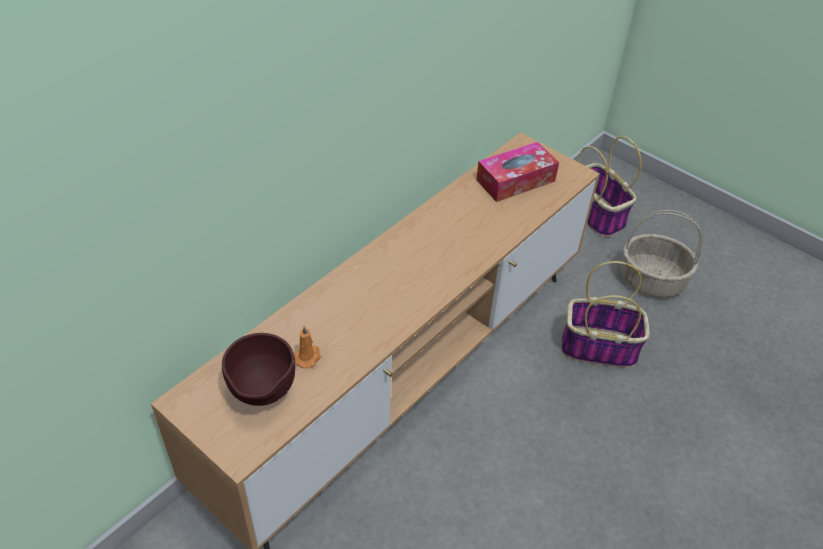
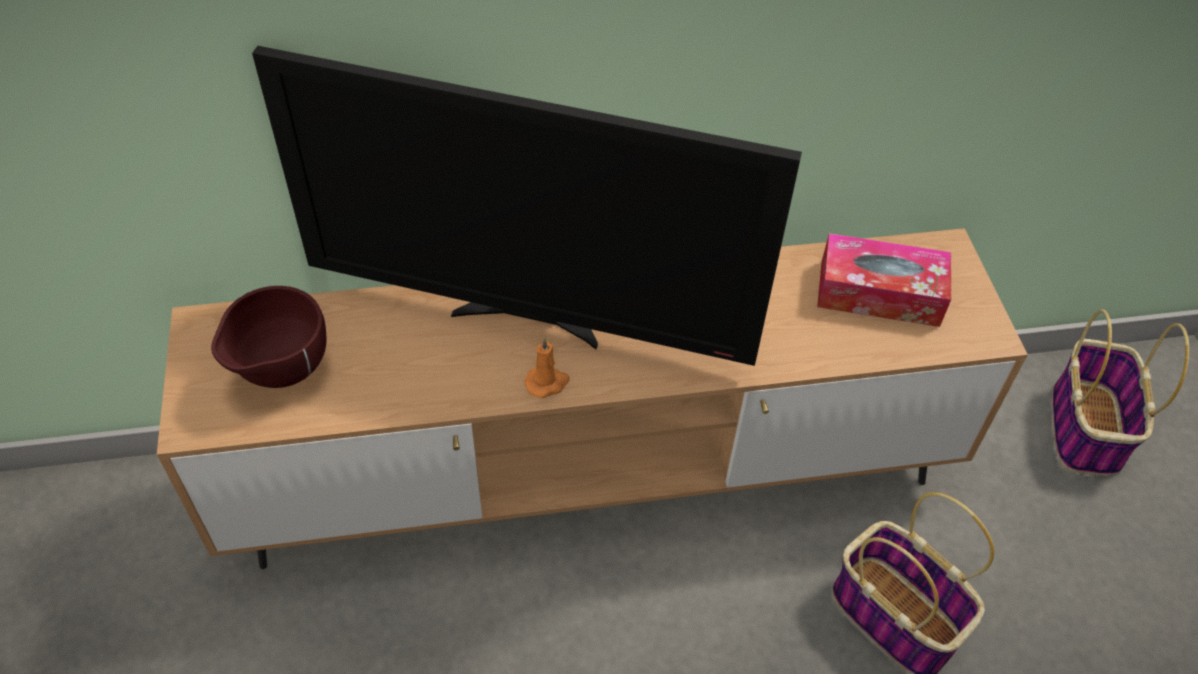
camera: 40 degrees right, 5 degrees up
(308, 357) = (372, 361): orange candle -> orange candle (547, 383)
(368, 286) = (529, 320): none -> television
(652, 280) = (1082, 578): basket -> none

